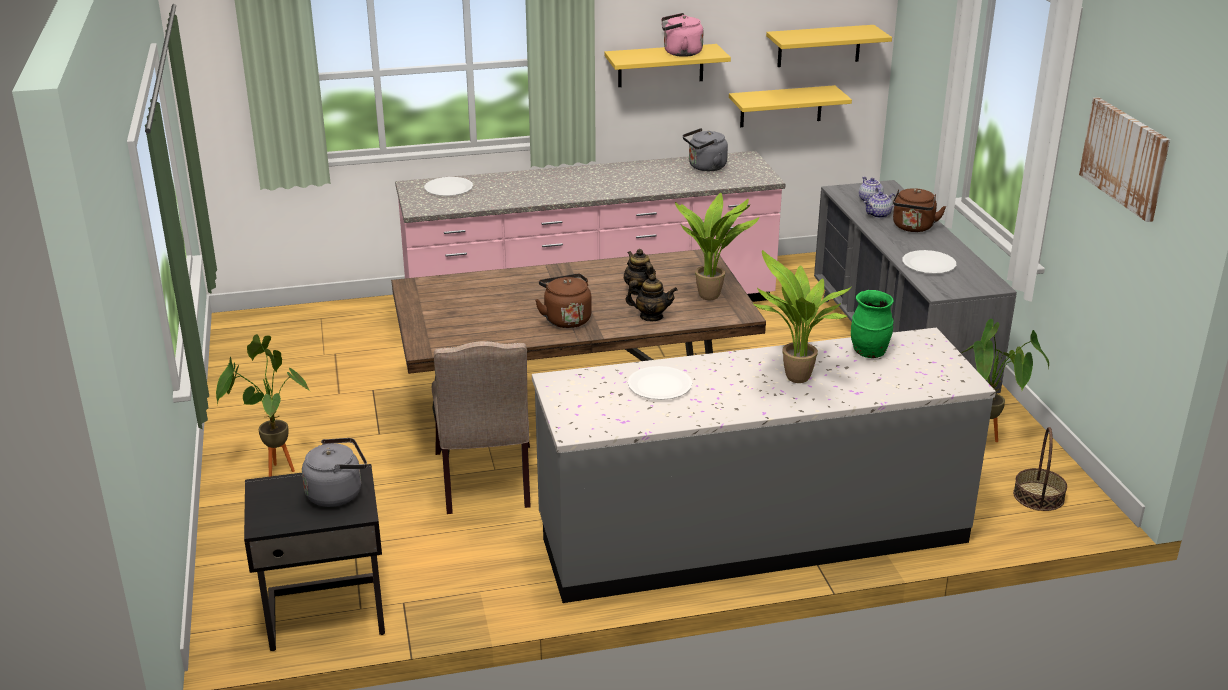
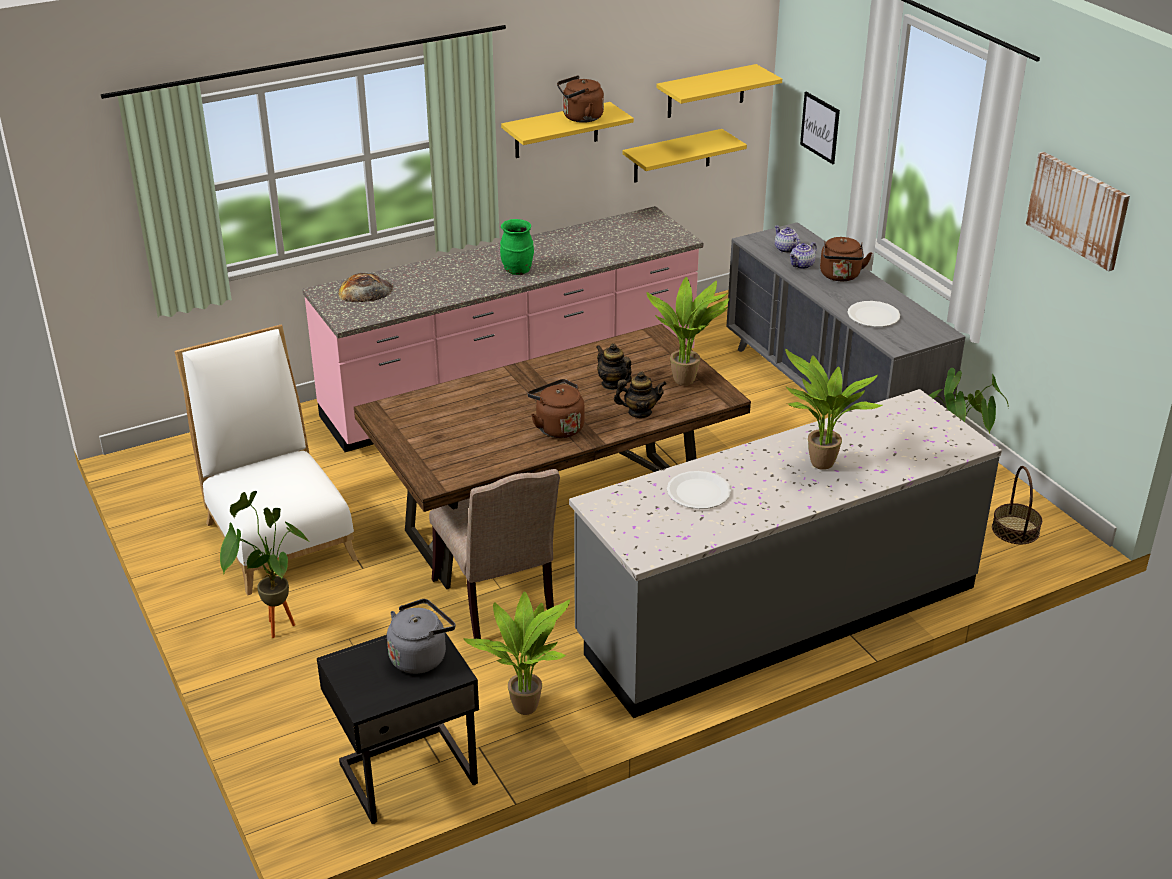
camera: 15 degrees left, 5 degrees up
(319, 395) = (277, 534): none -> white chair
(449, 188) = (365, 290): white plate -> bread
(465, 573) = (525, 705): none -> potted plant
(680, 53) = (580, 118): pink kettle -> brown kettle
(705, 167) = (615, 232): grey kettle -> none
(869, 353) = (873, 426): green vase -> green vase (517, 271)
(924, 87) = (820, 127): none -> picture

